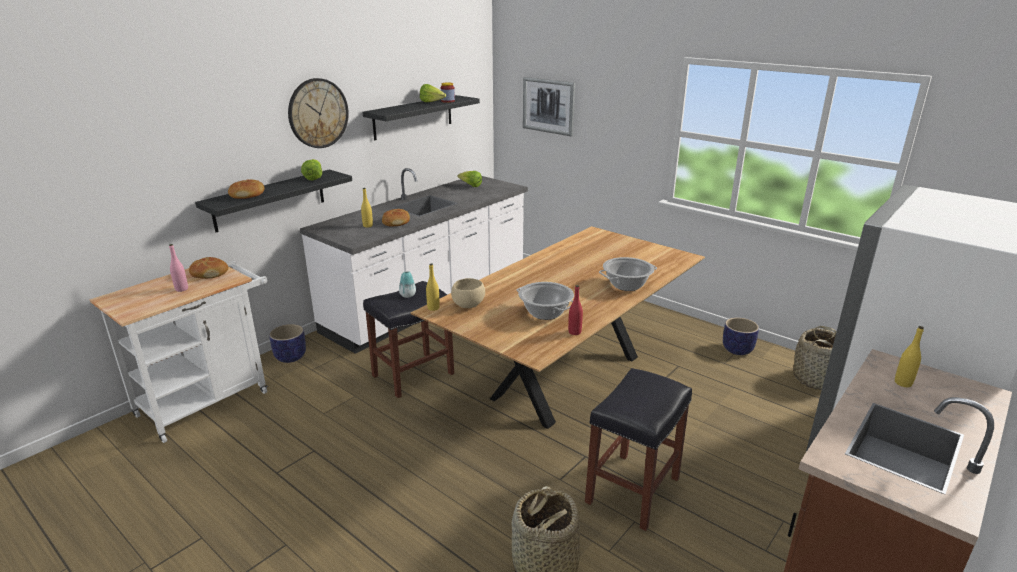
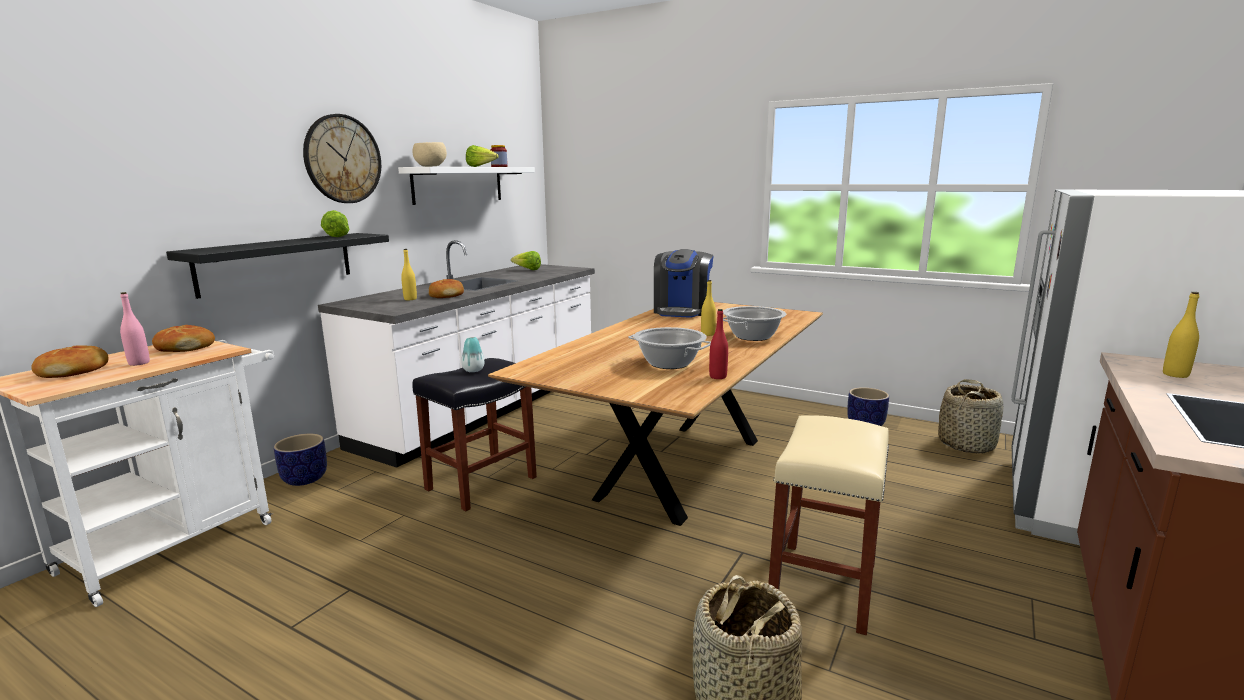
camera: 10 degrees left, 10 degrees down
(248, 195) = (246, 246): bread -> bread (75, 371)
(413, 117) = (458, 184): black shelf -> white shelf
(433, 308) = (518, 368): yellow bottle -> yellow bottle (707, 334)
(468, 305) = (564, 363): beige bowl -> beige bowl (430, 166)
(548, 106) = (612, 178): picture -> none
(585, 245) = (682, 311): none -> coffee machine
(633, 491) = (824, 587): black stool -> beige stool

